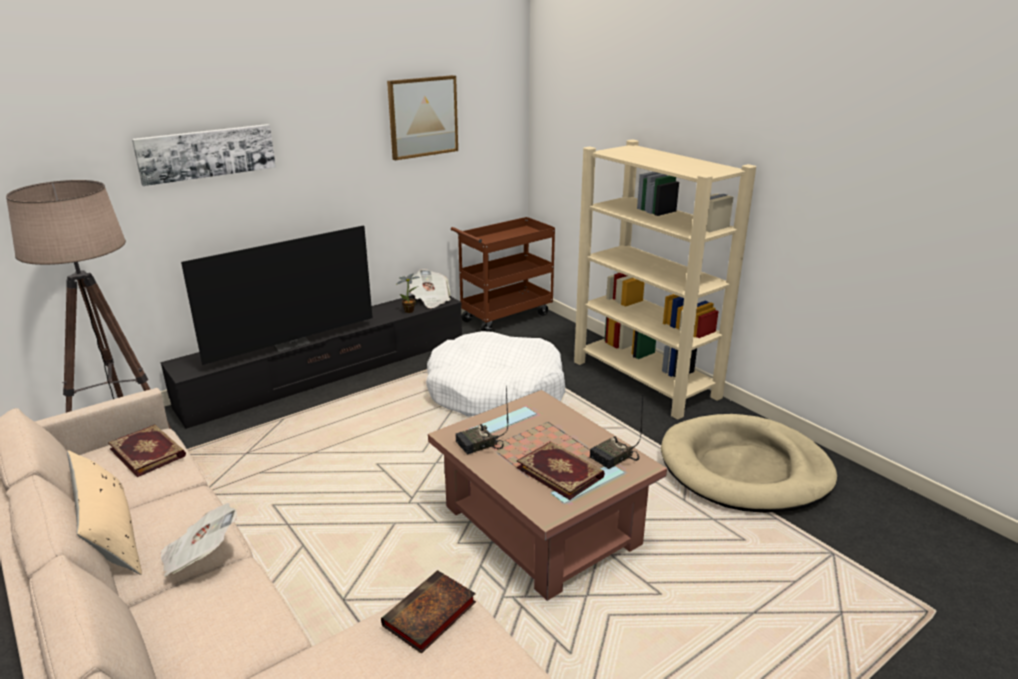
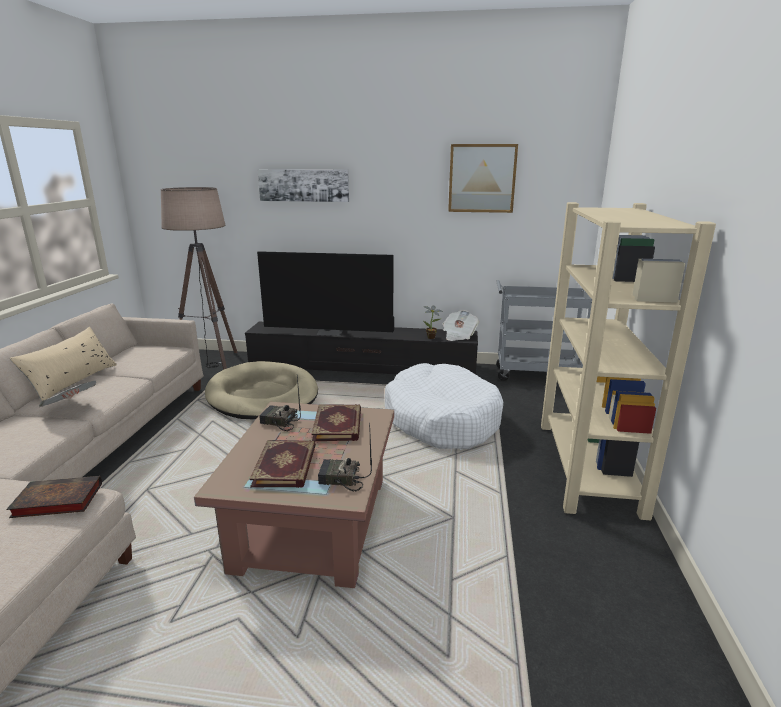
camera: 45 degrees right, 5 degrees down
(149, 452) = (158, 354): book -> book (338, 425)
(504, 318) = (533, 375): brown cart -> grey cart
(745, 469) = (565, 596): beige dog bed -> beige dog bed (263, 396)

